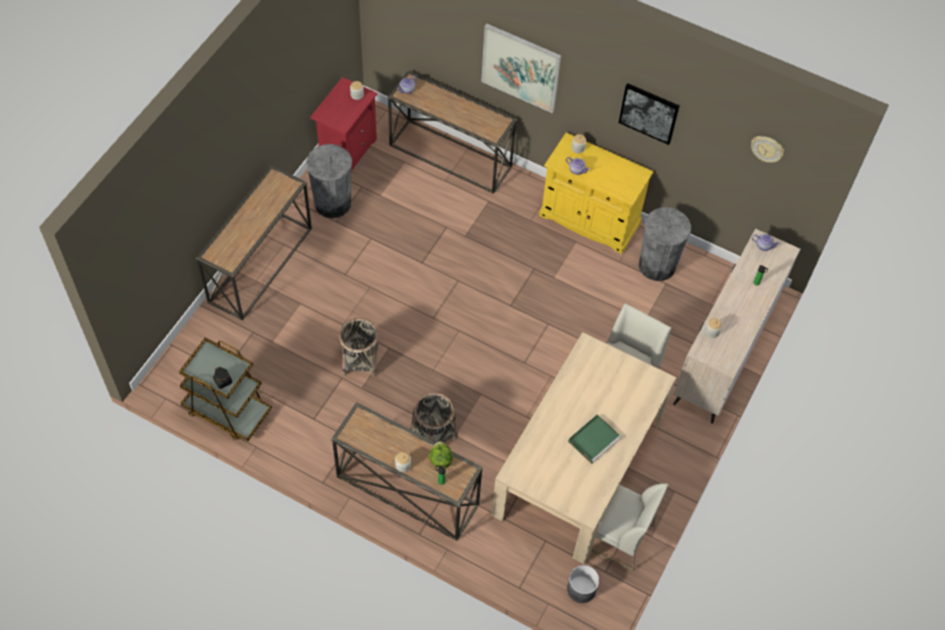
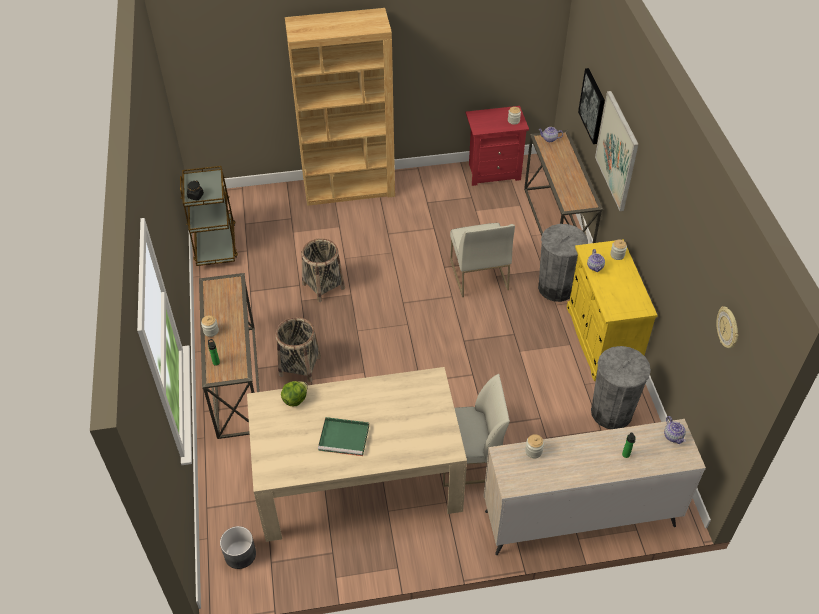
camera: 55 degrees right, 10 degrees down
(260, 264) = (349, 188): console table -> brown bookcase
(332, 203) = (440, 191): grey trash can -> grey trash can (556, 287)
(440, 460) = (235, 350): lettuce -> lettuce (295, 399)
(616, 535) = (314, 548): white chair -> white chair (478, 274)
(649, 113) = (669, 239): picture -> picture (592, 106)

